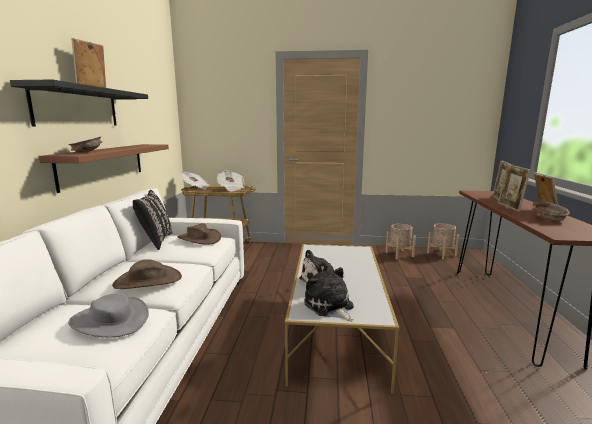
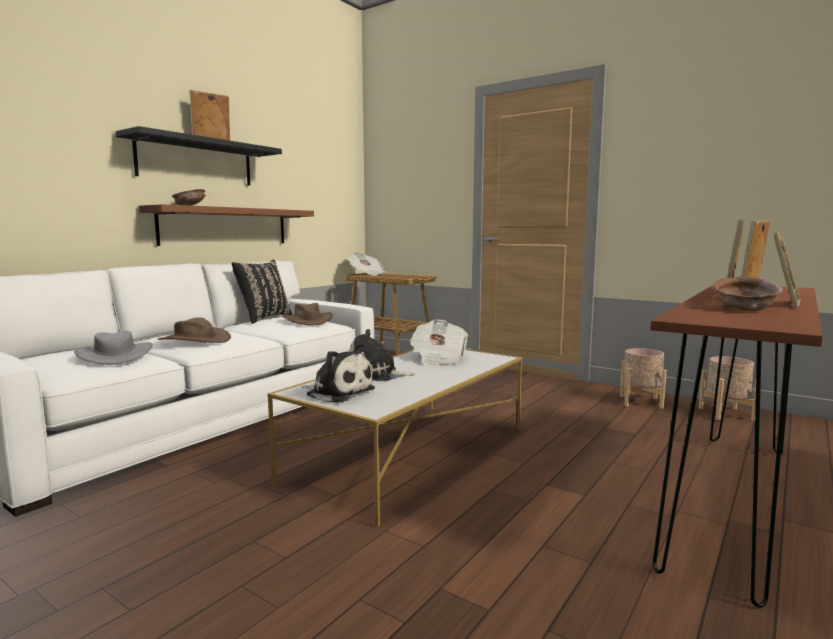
camera: 30 degrees right, 5 degrees down
(231, 188) = (404, 276): newspaper -> newspaper (438, 359)
(329, 306) = (338, 392): plush toy -> plush toy turned 120 degrees clockwise

